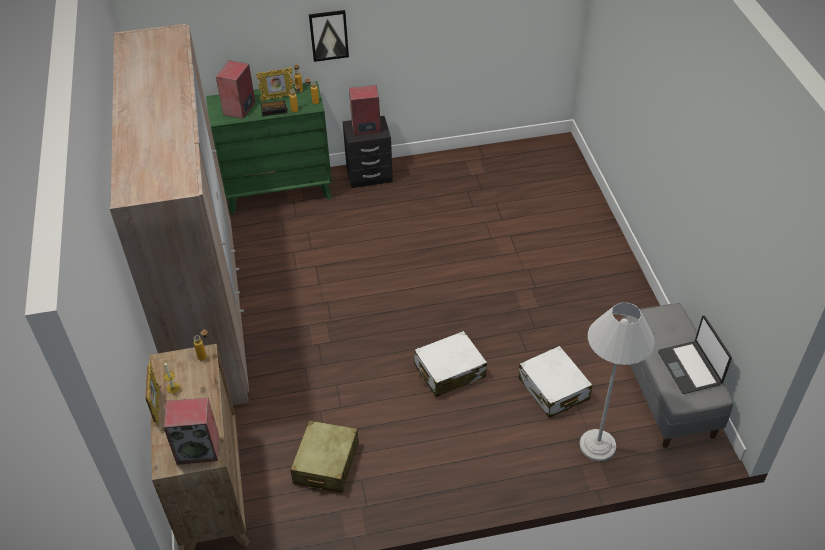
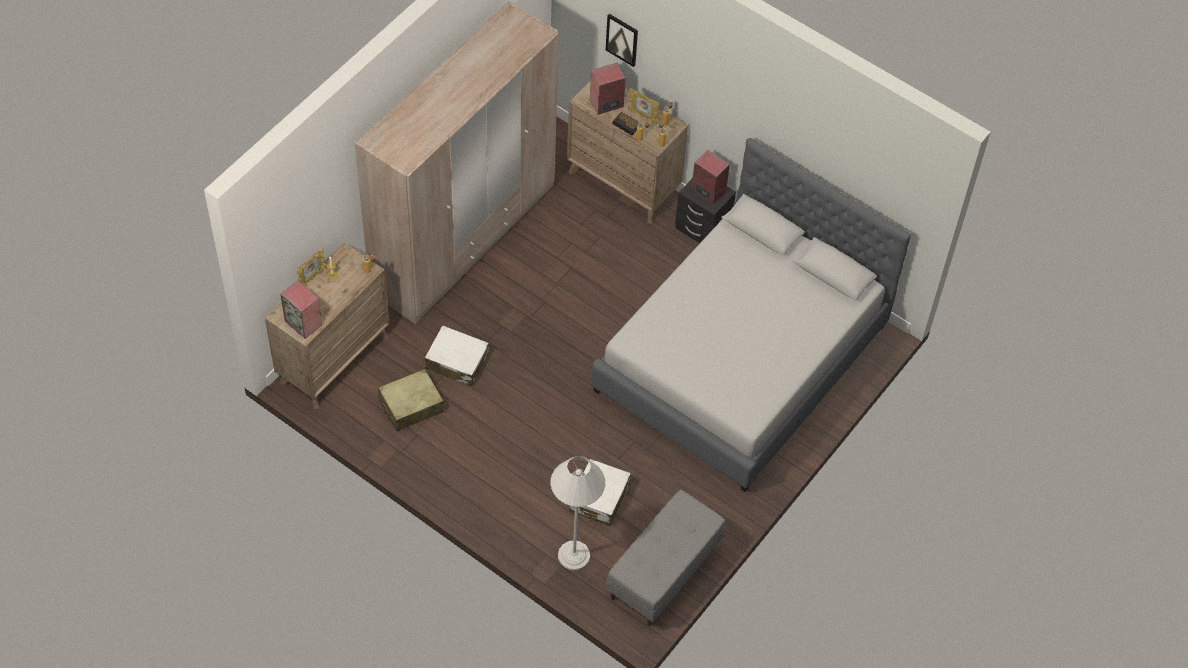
camera: 45 degrees right, 10 degrees up
(278, 191) = (623, 183): green dresser -> brown dresser
(328, 35) = (706, 100): picture -> picture (622, 39)
(449, 371) = (554, 422): white suitcase -> white suitcase (456, 361)
(505, 223) = (741, 358): none -> grey bed
(690, 368) = (662, 560): laptop -> none

